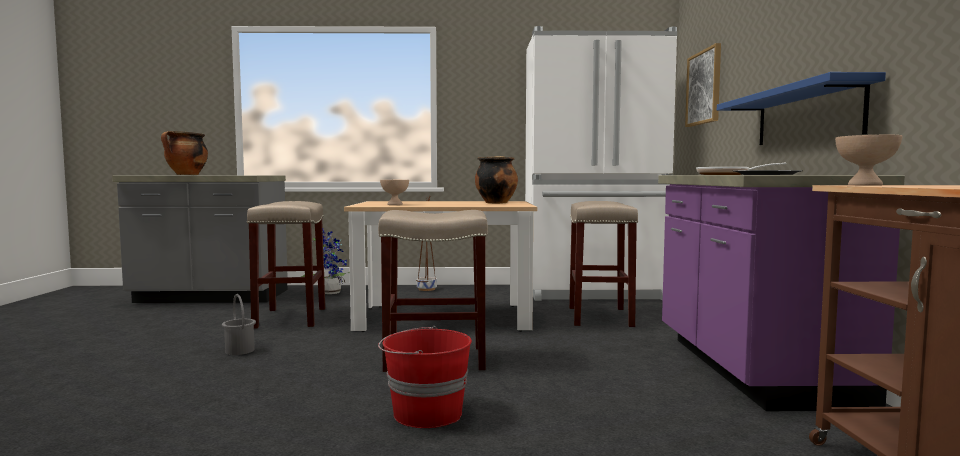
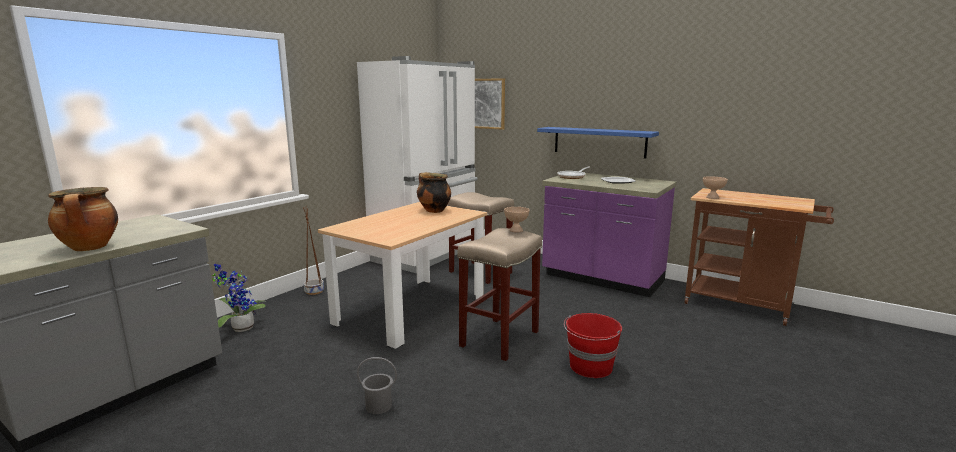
camera: 55 degrees left, 10 degrees up
(290, 317) = (303, 364): beige stool -> none
(395, 204) = (399, 231): beige bowl -> beige bowl (516, 230)

